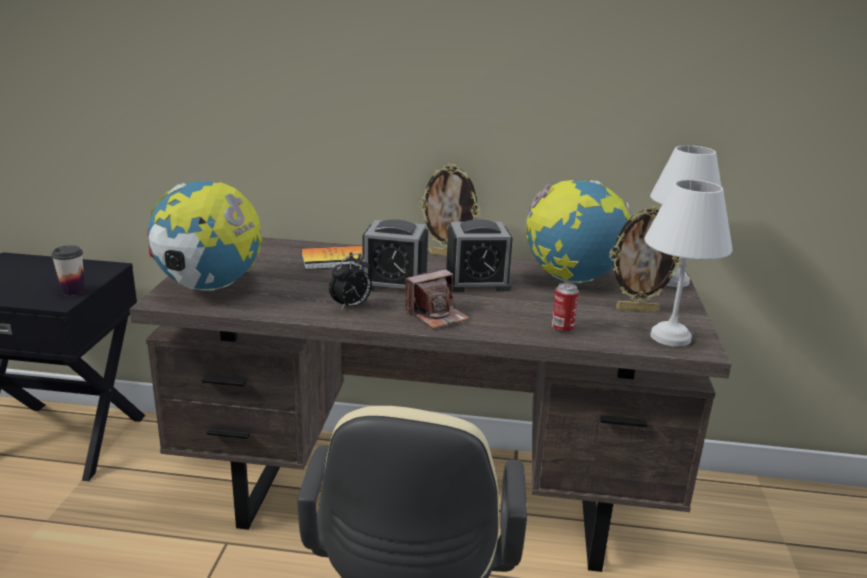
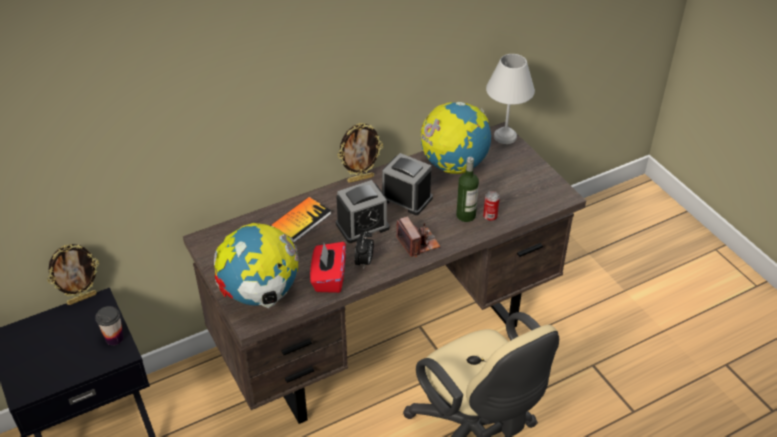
camera: 35 degrees left, 20 degrees up
(294, 303) = (329, 278): none -> red tissue box
(436, 315) = (418, 243): camera -> camera turned 45 degrees counterclockwise
(476, 282) = (406, 198): alarm clock -> alarm clock turned 105 degrees counterclockwise
(531, 317) = (466, 215): none -> bottle
(637, 309) = (510, 177): picture frame -> picture frame (82, 298)
(670, 336) = (544, 193): white table lamp -> none

